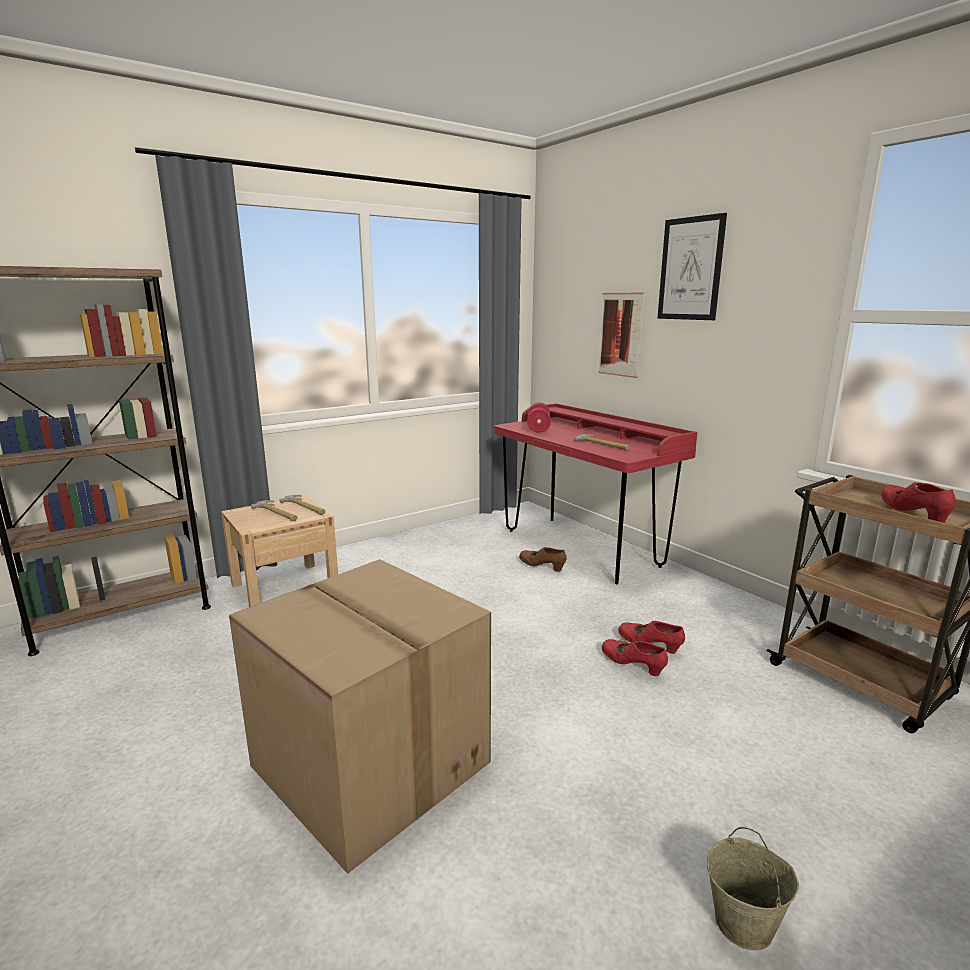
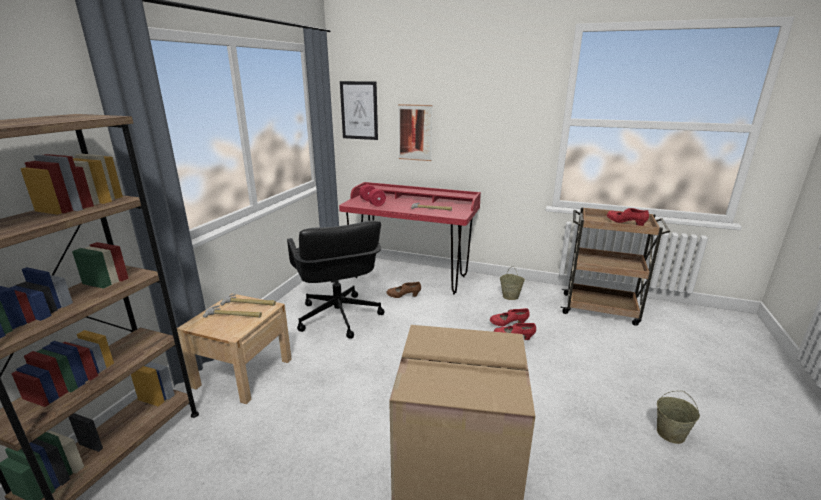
camera: 35 degrees left, 5 degrees up
(437, 566) = (338, 317): none -> black office chair
(690, 269) = (466, 91): picture -> picture (359, 110)
(704, 612) = (510, 296): none -> beige bucket

